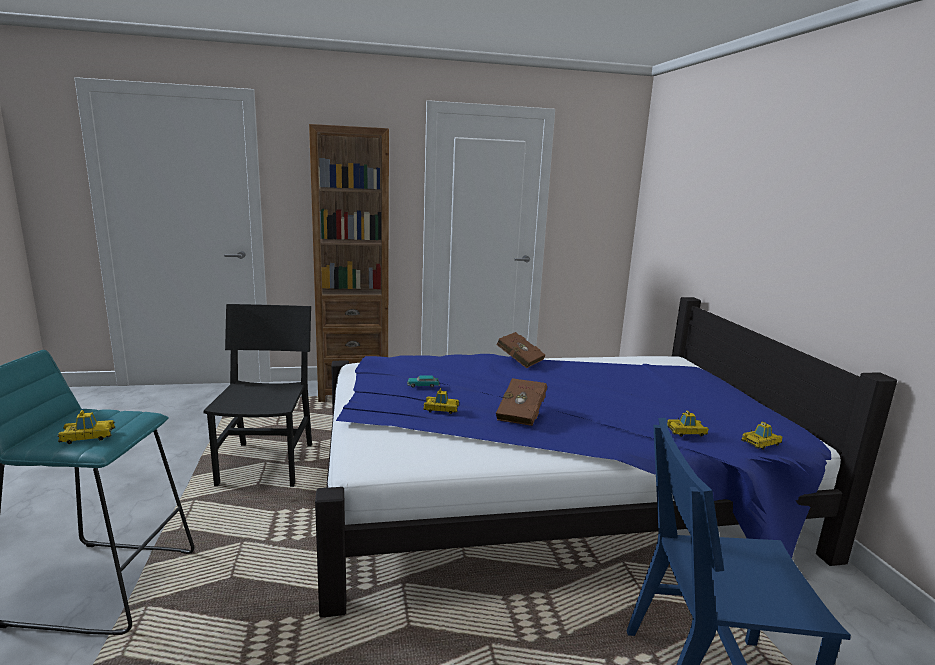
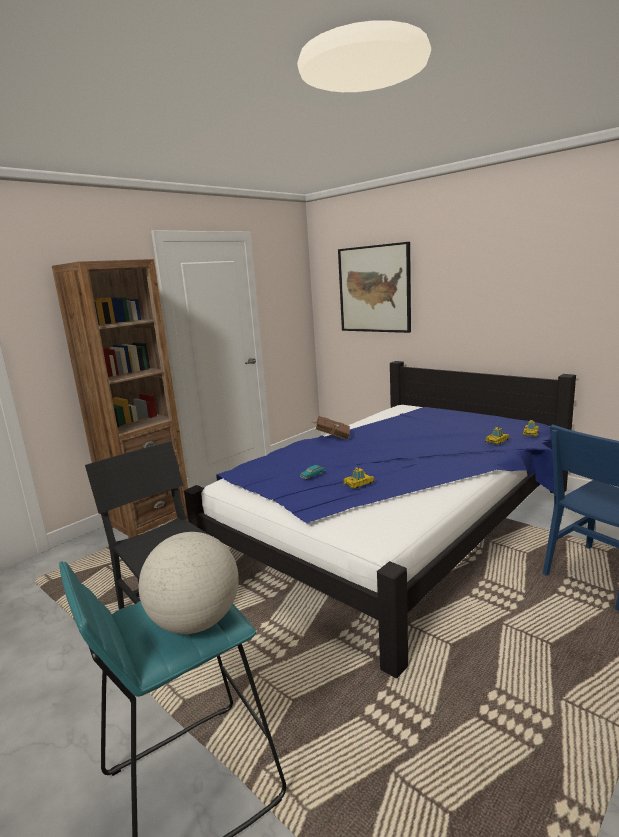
camera: 35 degrees left, 0 degrees up
(88, 436) = (196, 622): toy car -> globe
(522, 414) = (407, 466): brown book -> none
(692, 196) = (374, 289): none -> picture

